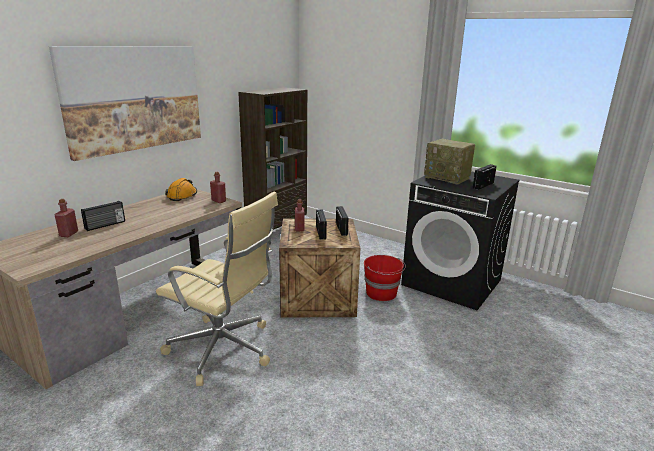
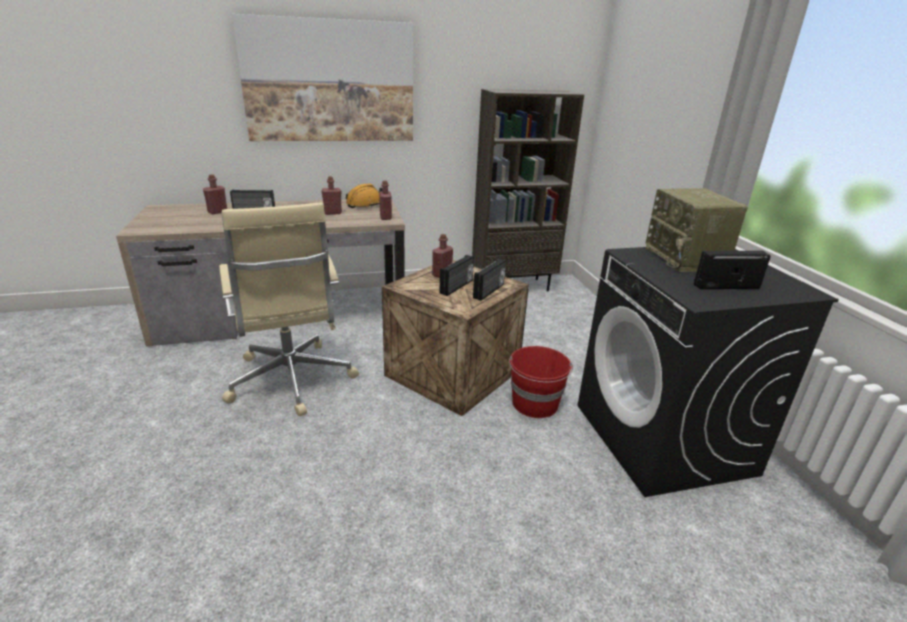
camera: 40 degrees right, 5 degrees up
(172, 208) = (333, 213): none -> red bottle

